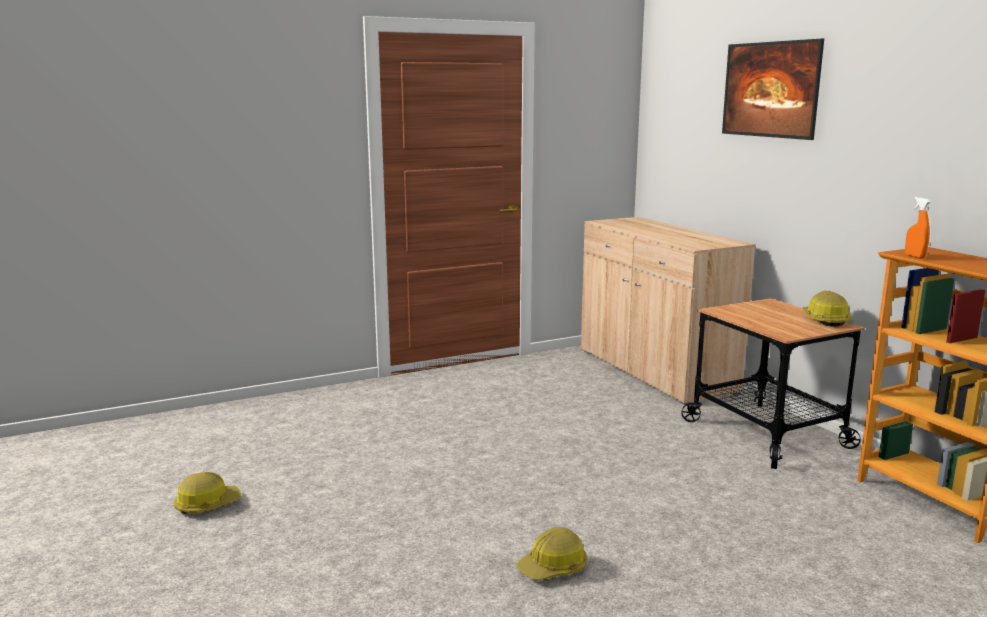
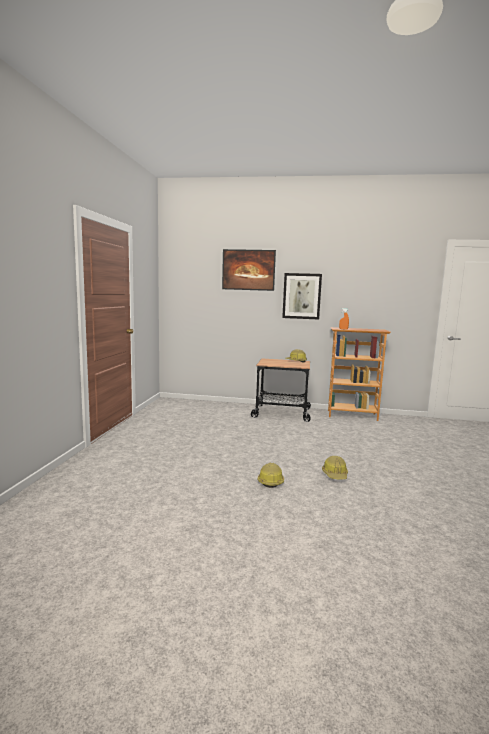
camera: 55 degrees left, 5 degrees down
(207, 504) = (163, 538): hard hat -> hard hat (270, 481)
(654, 371) = (202, 405): beige cabinet -> none
(870, 156) = (301, 296): none -> picture

